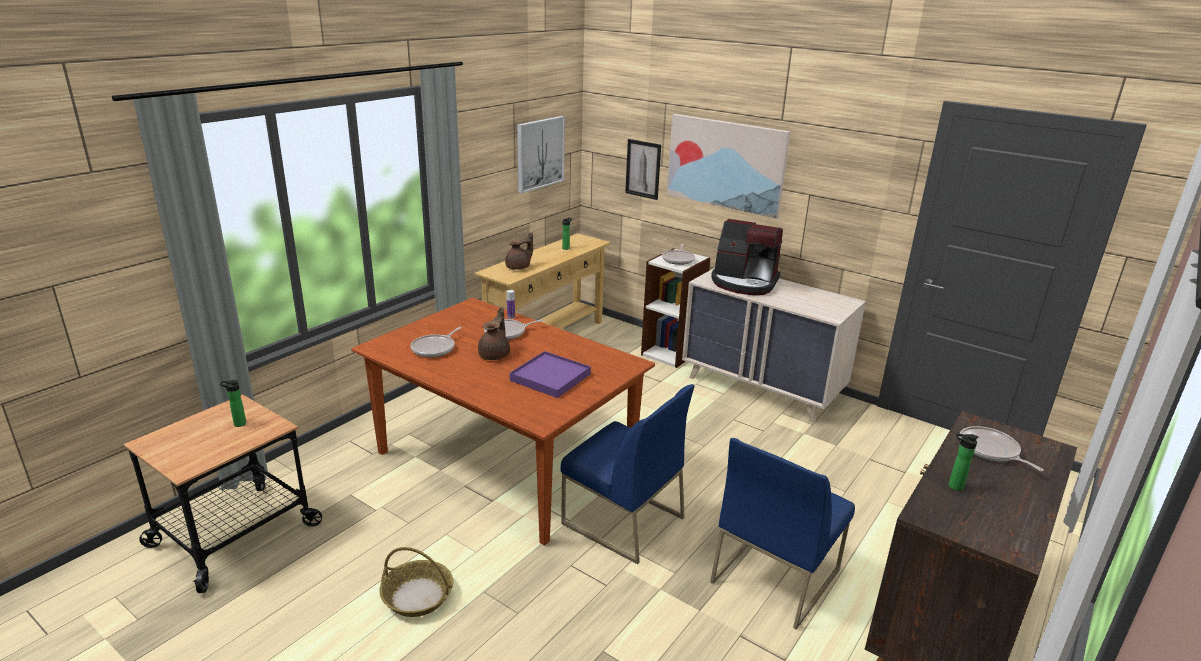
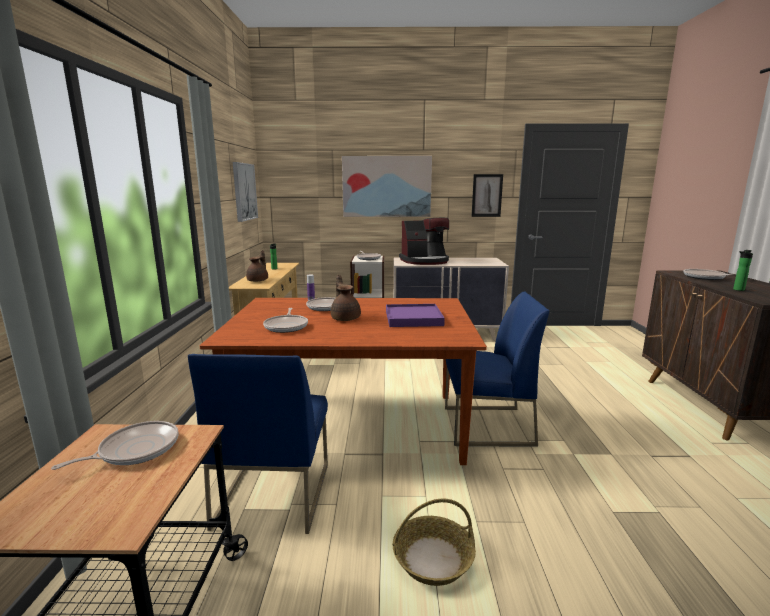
camera: 35 degrees left, 10 degrees down
(238, 424) = (135, 450): bottle -> frying pan
(643, 169) = (318, 202): picture -> picture (487, 195)
(775, 575) = (607, 416): blue chair -> blue chair (273, 494)

